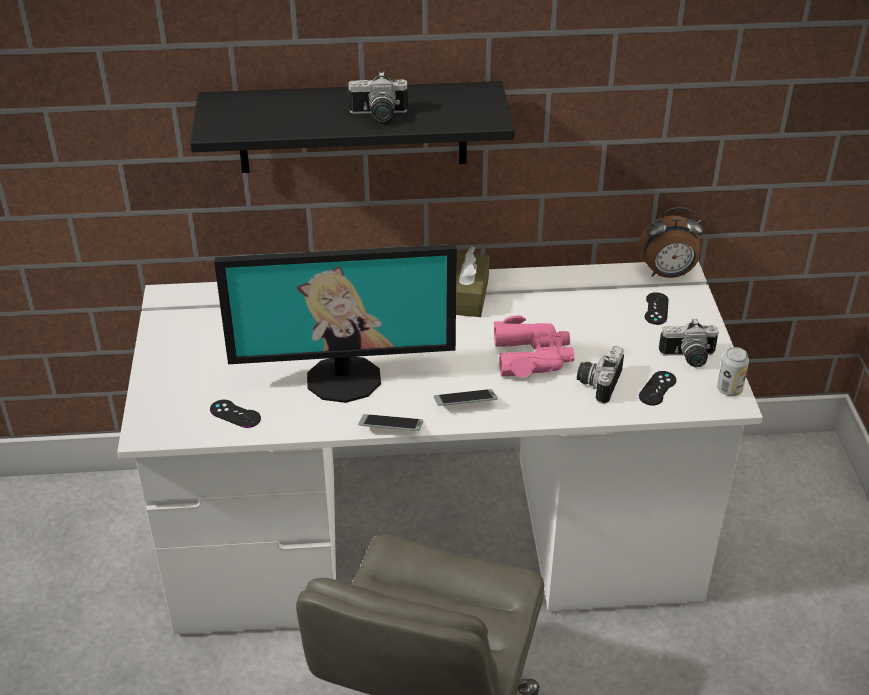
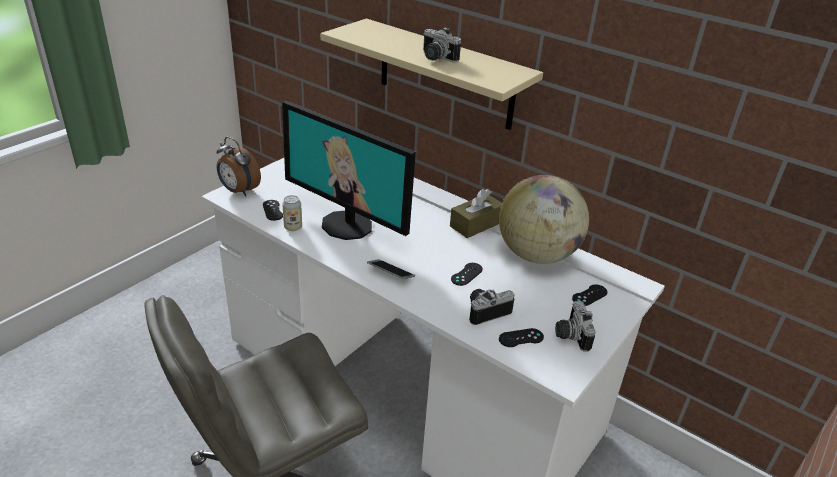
camera: 40 degrees right, 5 degrees down
(352, 127) = (445, 74): black shelf -> beige shelf
(391, 427) = (333, 261): phone -> none
(532, 356) = (466, 274): pink binoculars -> black game controller
(564, 294) = (537, 255): none -> globe
(667, 274) = (627, 281): alarm clock -> alarm clock (238, 191)
(688, 358) = (570, 335): camera -> camera turned 45 degrees clockwise
(729, 390) = (572, 370): can -> can (293, 227)

